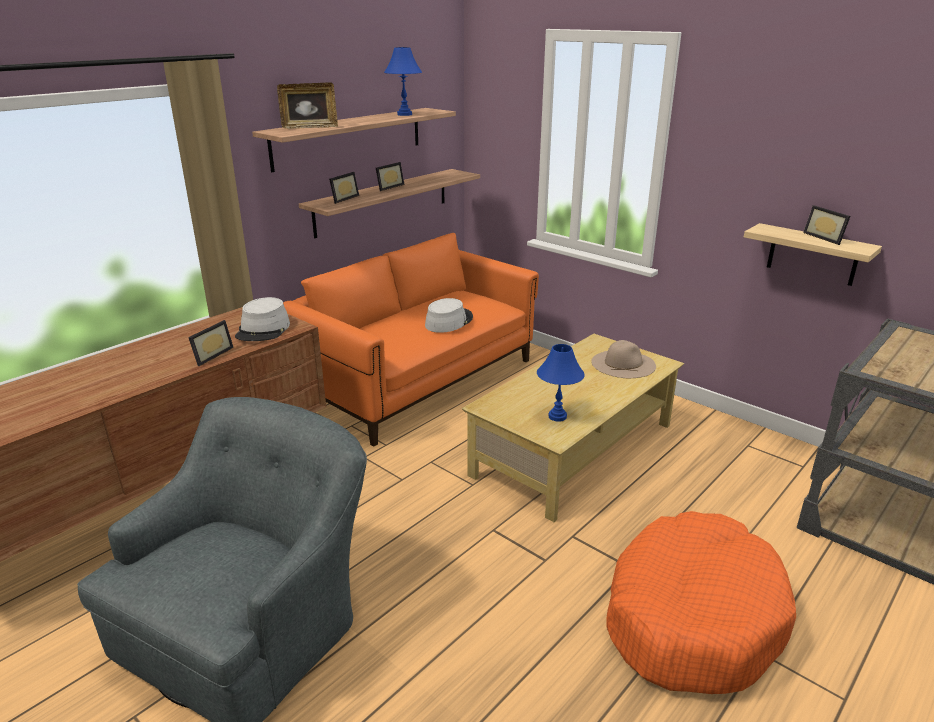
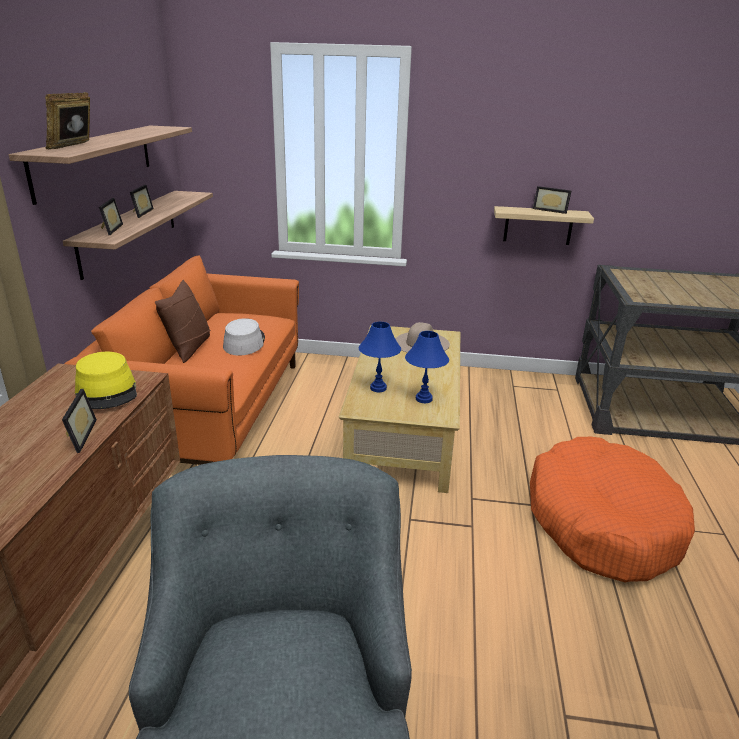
camera: 35 degrees left, 0 degrees up
(263, 330) = (107, 392): grey hat -> yellow hat
(309, 127) = (74, 146): picture frame -> picture frame turned 150 degrees clockwise
(400, 315) = (188, 348): none -> brown pillow
(405, 114) = (148, 131): blue table lamp -> blue table lamp (378, 388)

